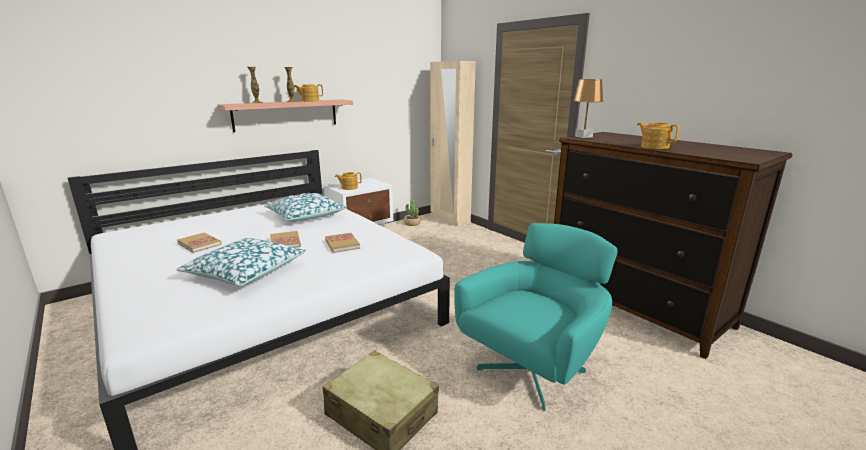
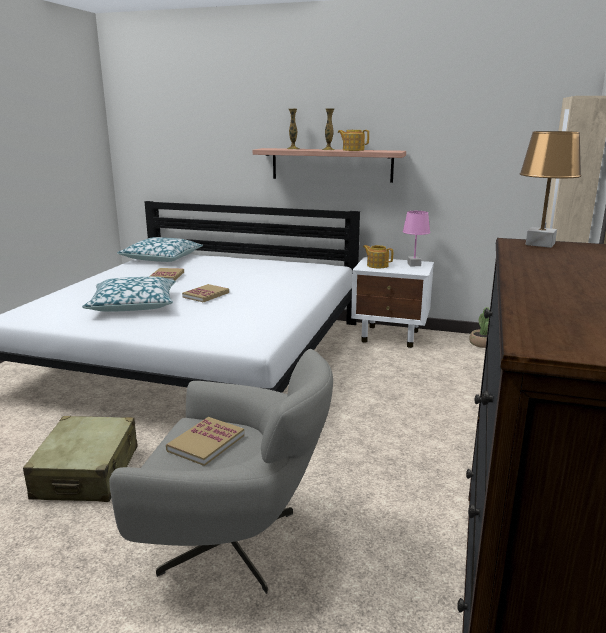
camera: 55 degrees right, 0 degrees up
(306, 216) = (280, 280): pillow -> pillow (162, 258)
(342, 244) = (232, 313): book -> book (206, 443)
(366, 182) = (413, 264): none -> pink table lamp
(533, 369) = (235, 543): turquoise armchair -> grey armchair
(654, 147) = (539, 281): teapot -> none

